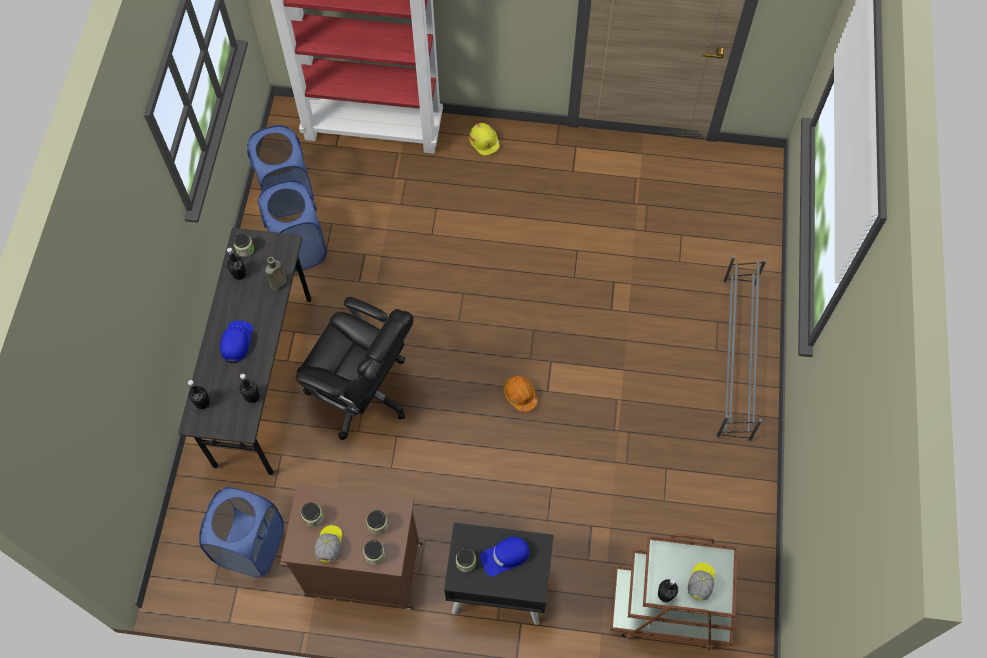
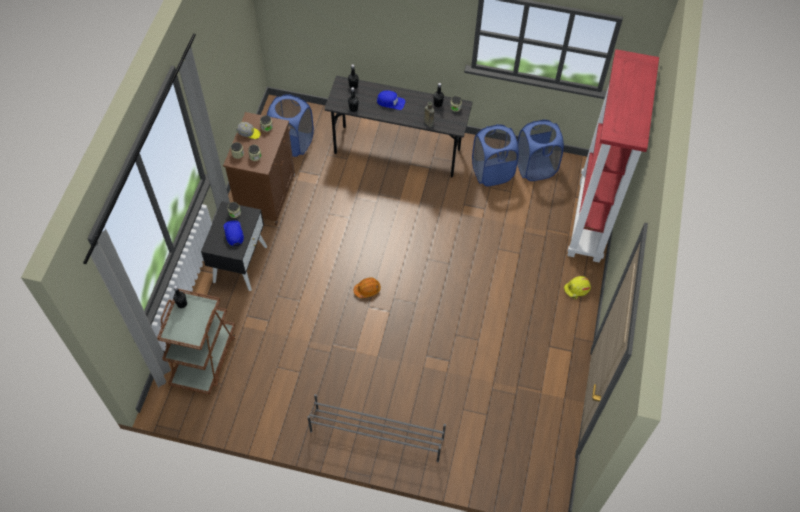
camera: 95 degrees right, 5 degrees down
(362, 392) = (382, 201): black office chair -> none
(700, 582) = (184, 325): cap -> none

